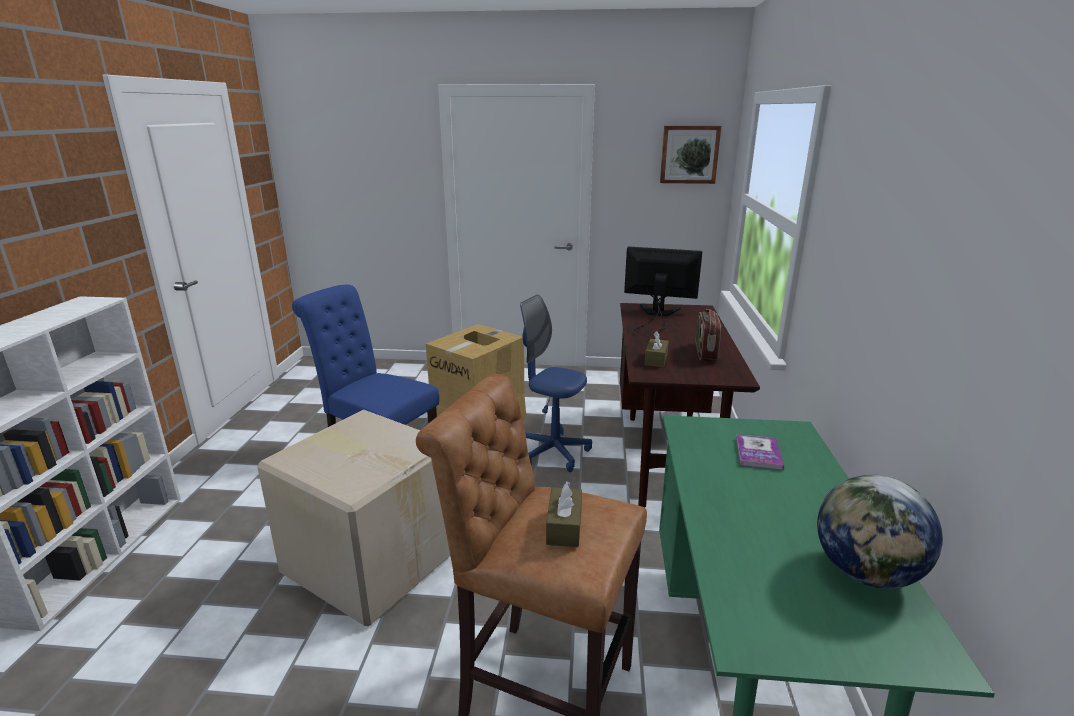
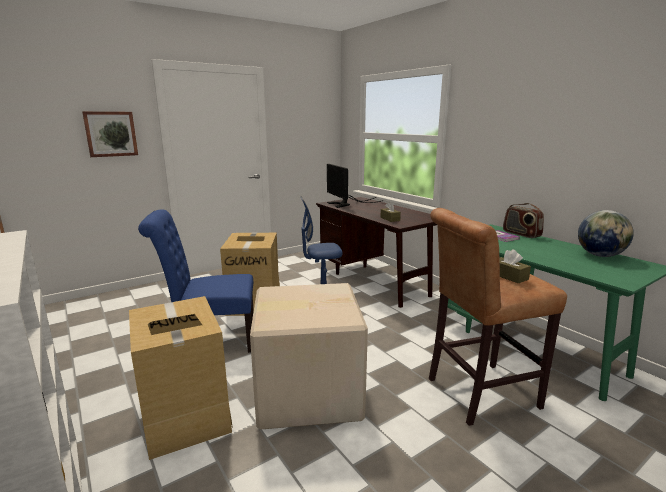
camera: 40 degrees left, 5 degrees down
(259, 521) = (184, 415): none -> cardboard box
(657, 315) = (346, 204): monitor -> monitor turned 90 degrees counterclockwise
(689, 154) = (318, 113): picture -> picture (111, 134)
(705, 353) = (402, 212): radio -> radio (521, 234)

